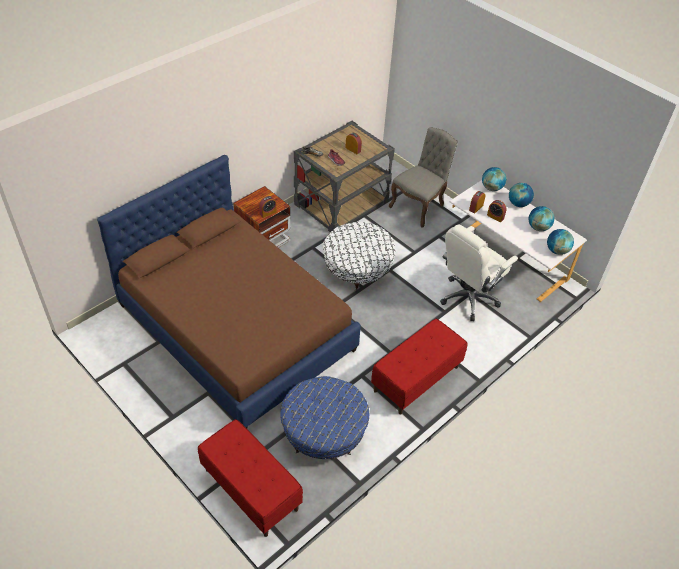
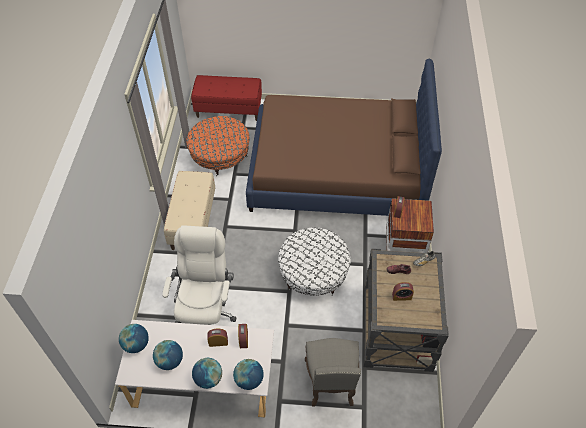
camera: 140 degrees right, 5 degrees up
(324, 431) = (220, 156): blue ottoman -> orange ottoman
(416, 379) = (193, 221): red bench -> beige bench

